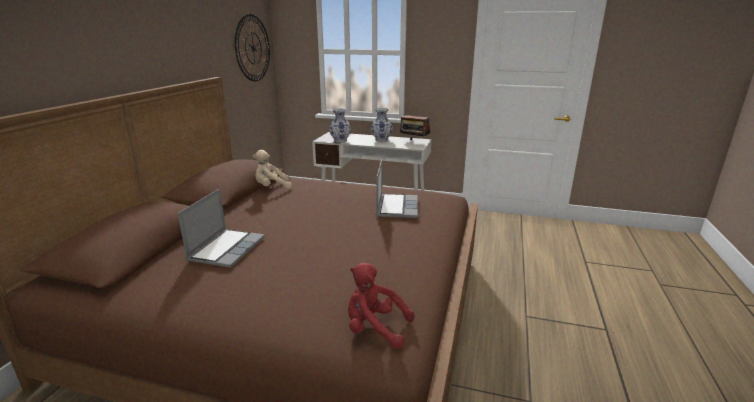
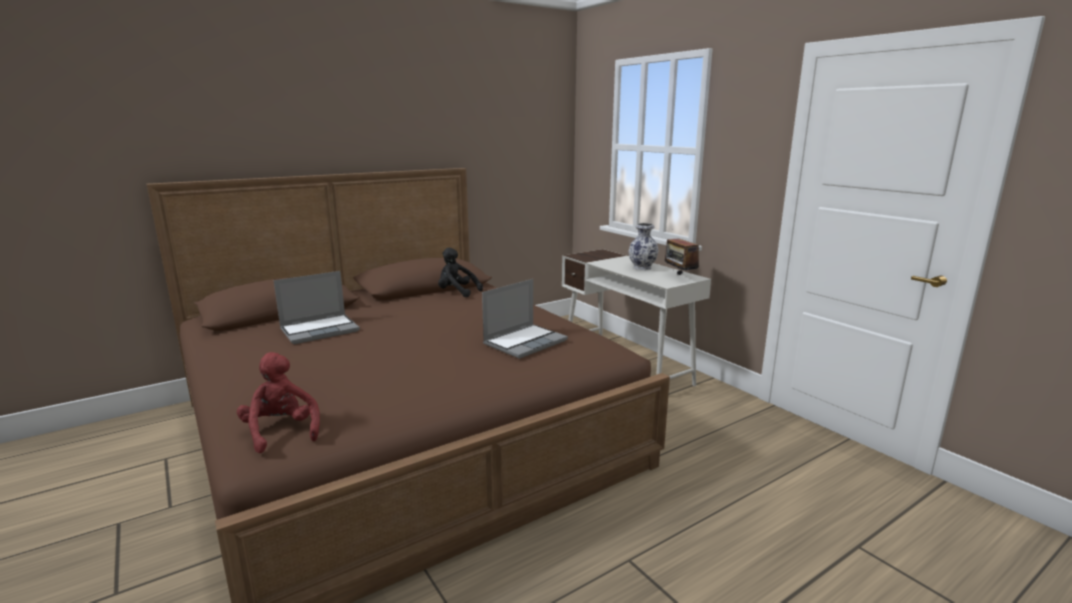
camera: 40 degrees right, 5 degrees down
(253, 48) = (534, 140): wall clock -> none
(272, 187) = (457, 292): beige plush toy -> black plush toy
(340, 141) = (592, 260): vase -> none

